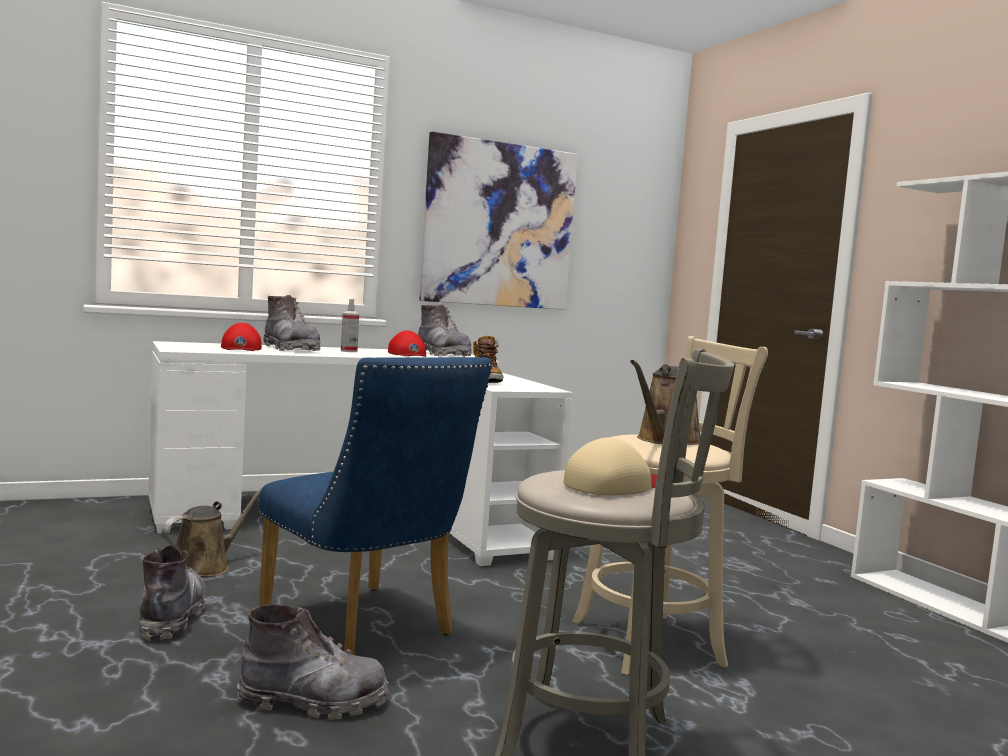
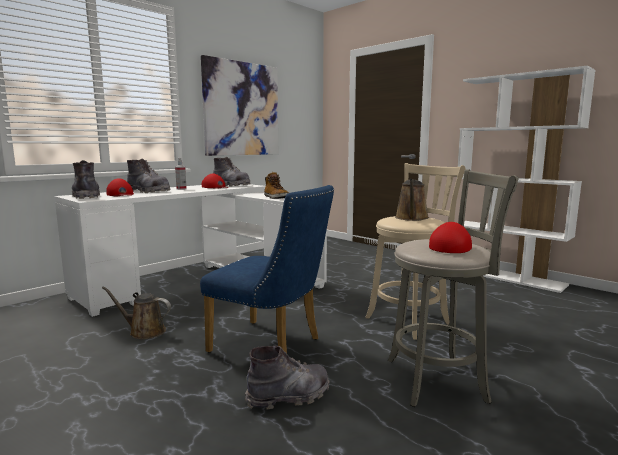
camera: 20 degrees left, 5 degrees up
(171, 617) = (156, 367): grey boot -> grey boot (86, 196)
(205, 567) = (144, 331): brown watering can -> brown watering can turned 90 degrees counterclockwise
(614, 485) = (451, 246): beige cap -> red cap

